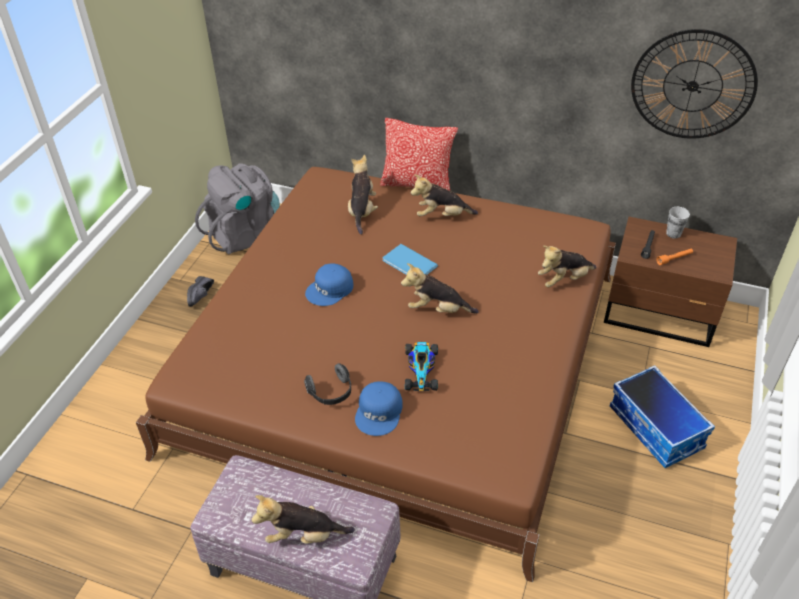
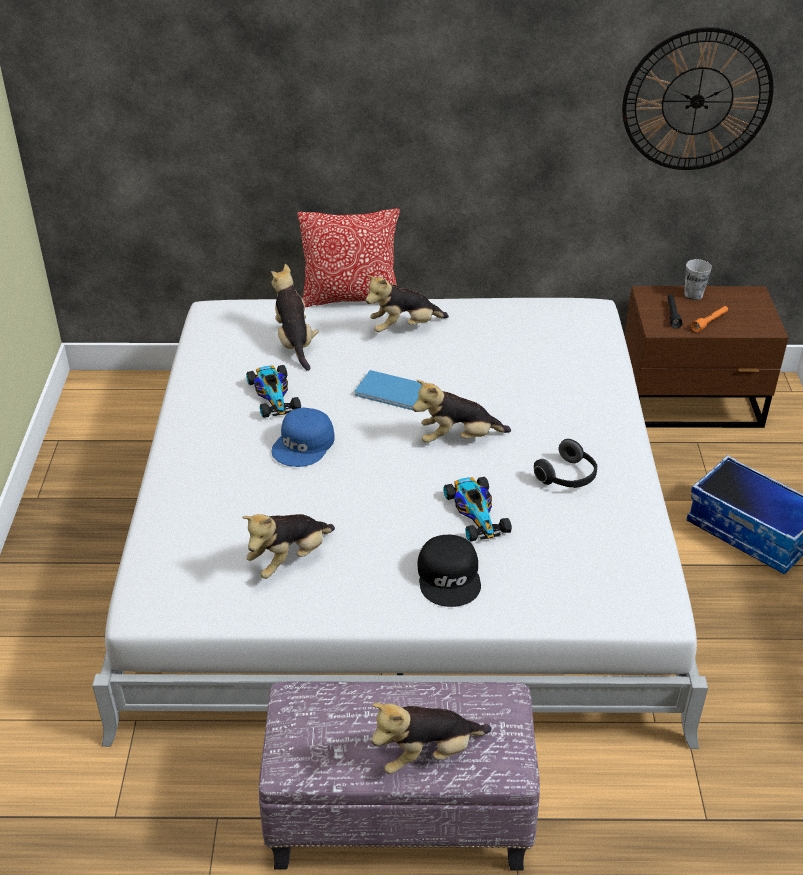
camera: 20 degrees left, 5 degrees down
(202, 296) = (81, 511): black shoe -> none
(246, 234) = (107, 419): grey backpack -> none
(328, 248) = (273, 395): none -> toy car
(331, 393) = (373, 569): headphones -> headphones (567, 477)
(379, 412) = (450, 576): blue cap -> black cap
(399, 361) = (400, 530): brown bed -> white bed
(564, 280) = (594, 371): plush toy -> plush toy (289, 559)

